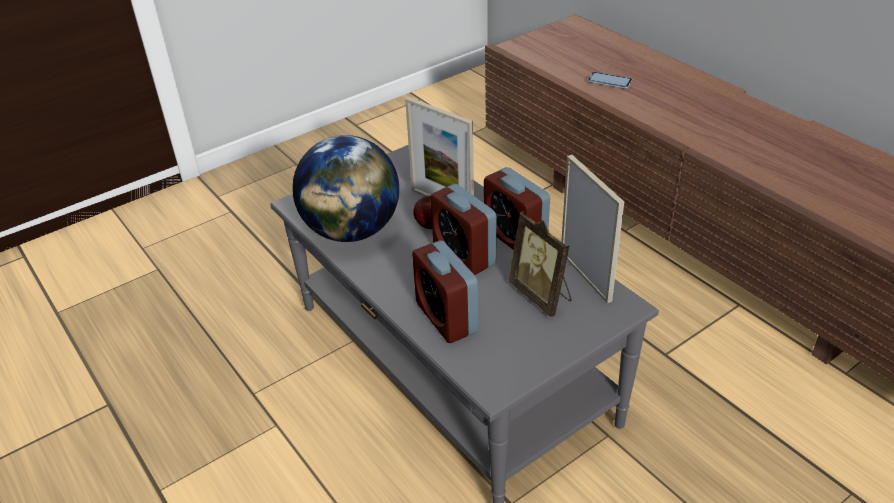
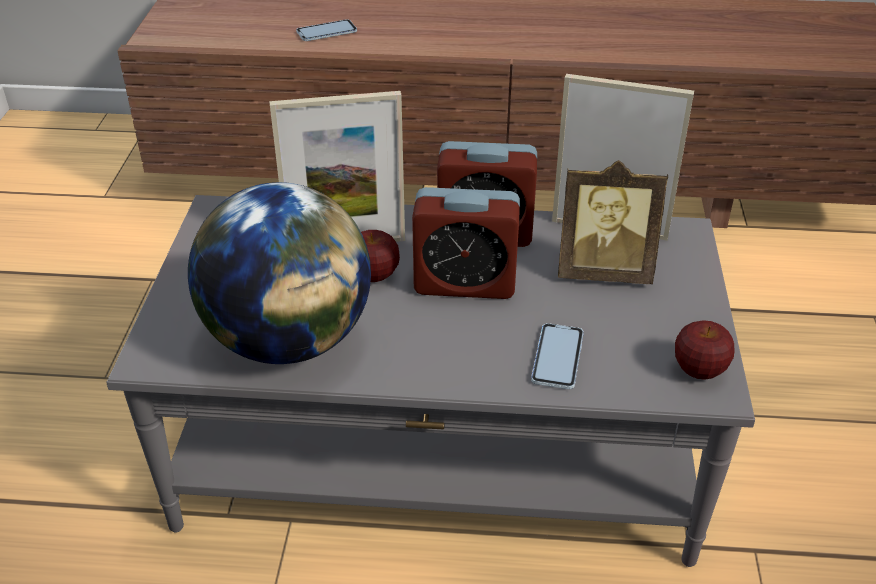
camera: 50 degrees left, 0 degrees up
(446, 318) = (557, 357): alarm clock -> phone
(502, 374) = (699, 370): none -> apple

